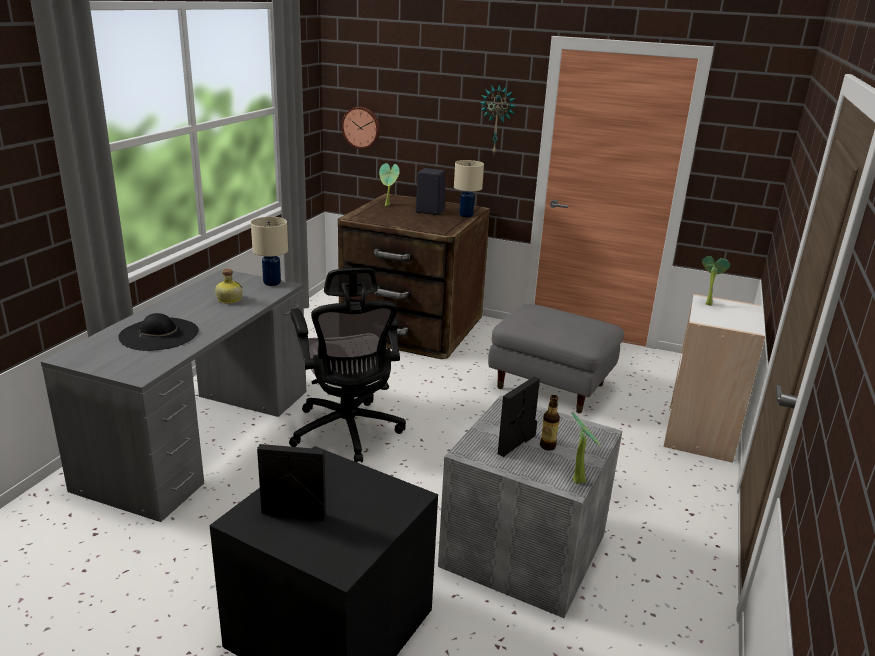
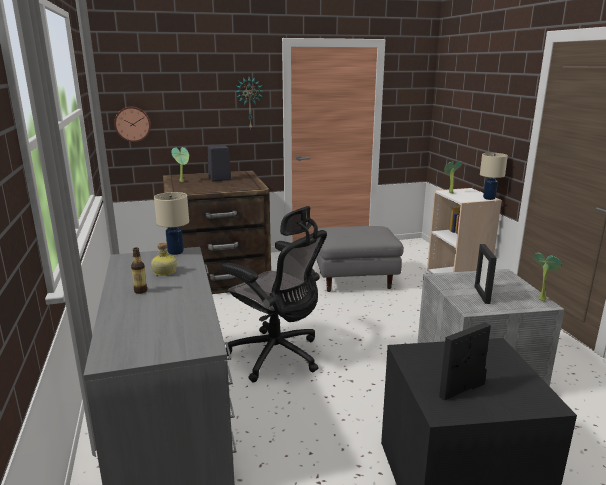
camera: 35 degrees left, 5 degrees down
(159, 334) = (157, 313): black hat -> none
(466, 216) = (249, 177): beige table lamp -> beige table lamp (489, 198)
(547, 446) = (496, 289): bottle -> bottle (140, 291)

